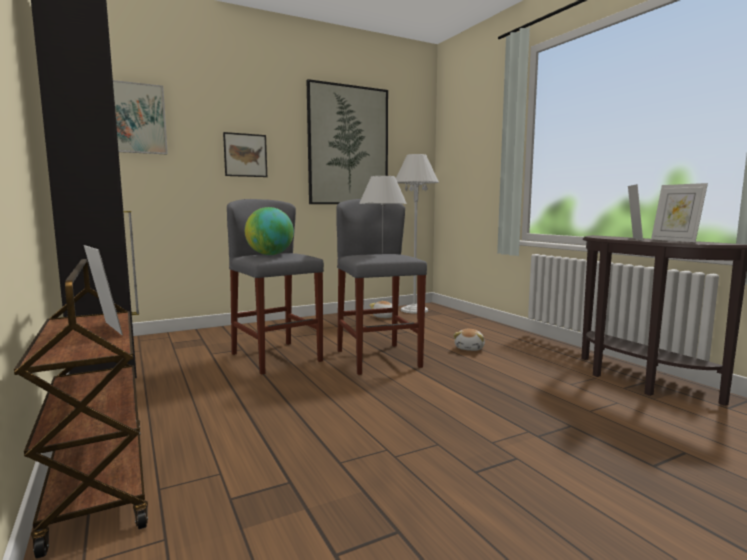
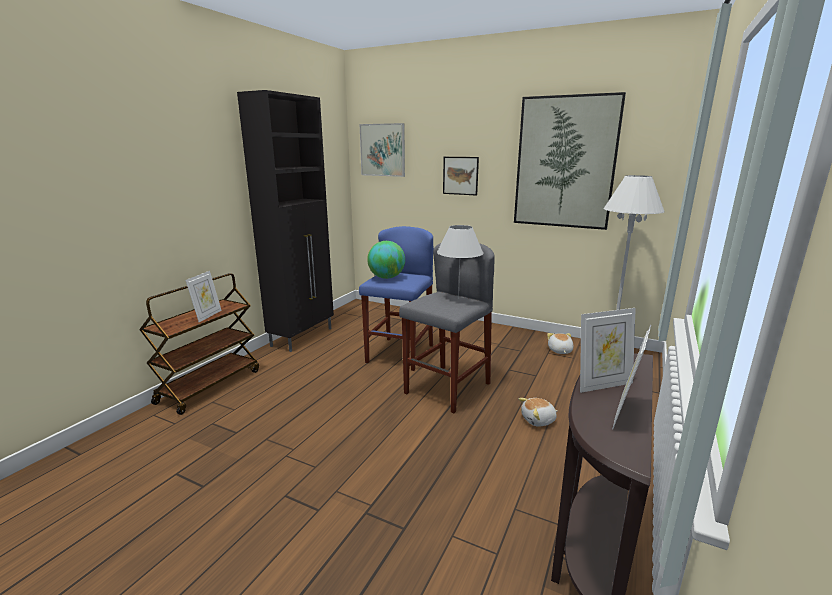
camera: 55 degrees right, 10 degrees up
(276, 357) = (400, 354): grey stool -> blue stool

